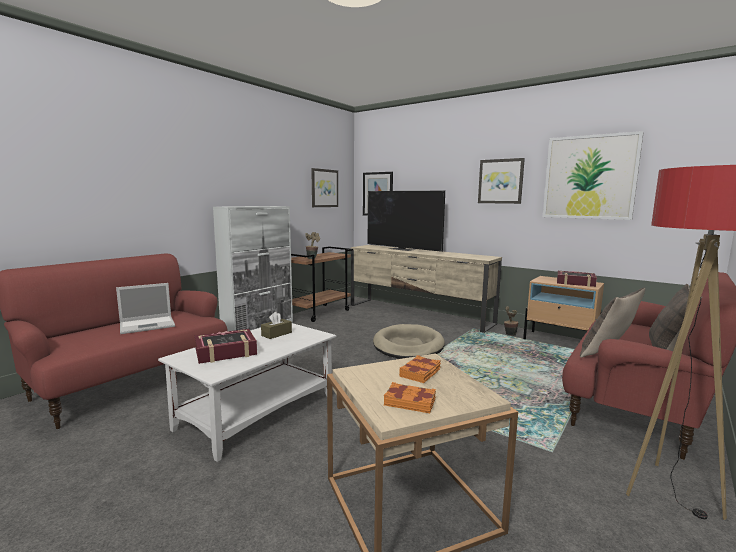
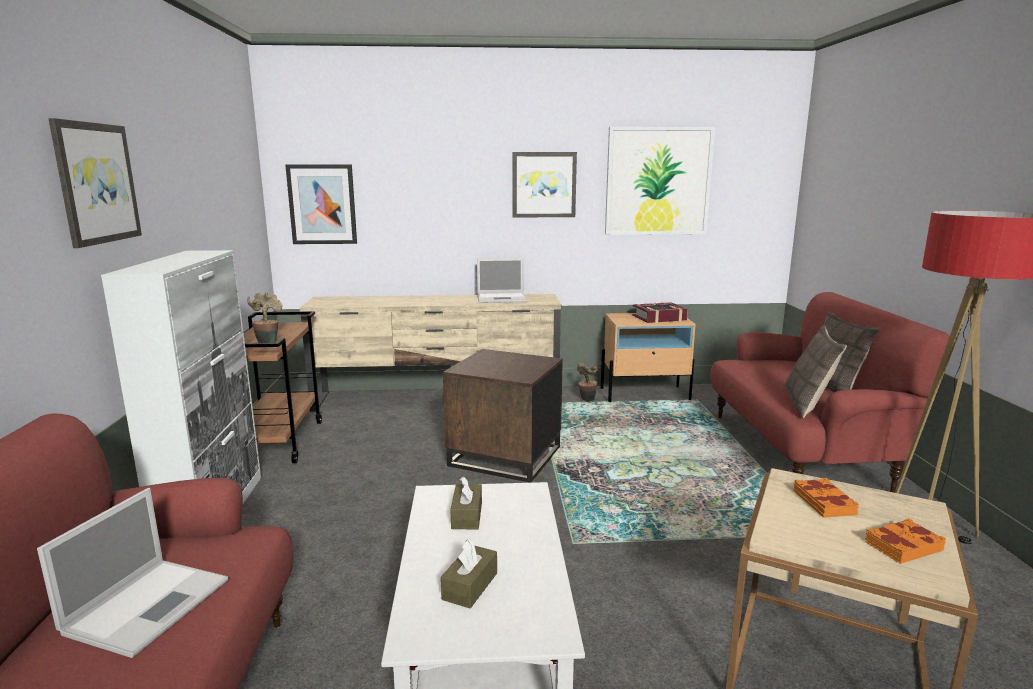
camera: 40 degrees left, 5 degrees up
(226, 352) = (470, 586): book -> brown tissue box
(324, 188) = (234, 200): picture -> picture (96, 183)
(402, 249) = (396, 299): television -> none
(408, 346) = (504, 457): beige dog bed -> brown side table
(461, 255) = (502, 298): none -> laptop

